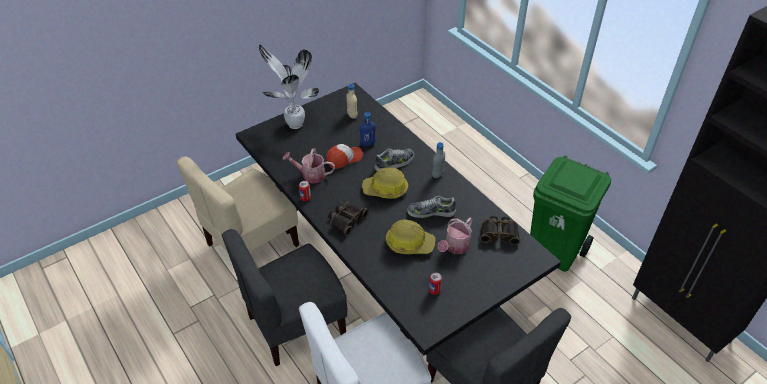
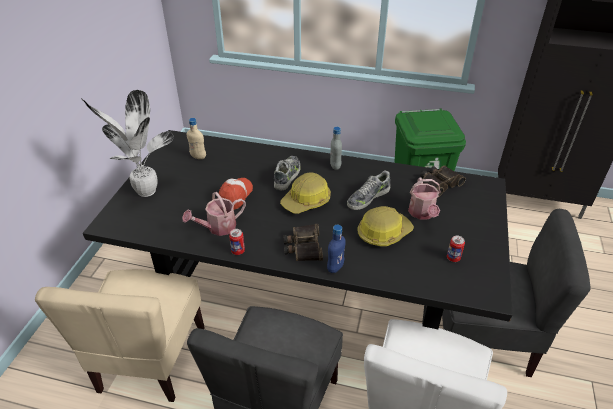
camera: 40 degrees left, 5 degrees down
(367, 144) = (243, 173): blue bottle -> blue bottle (335, 267)

